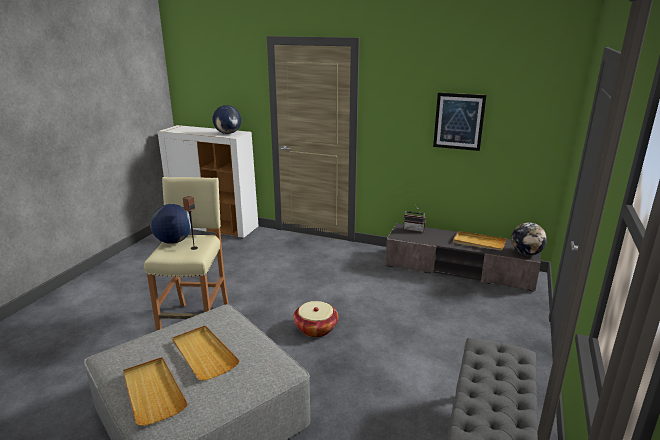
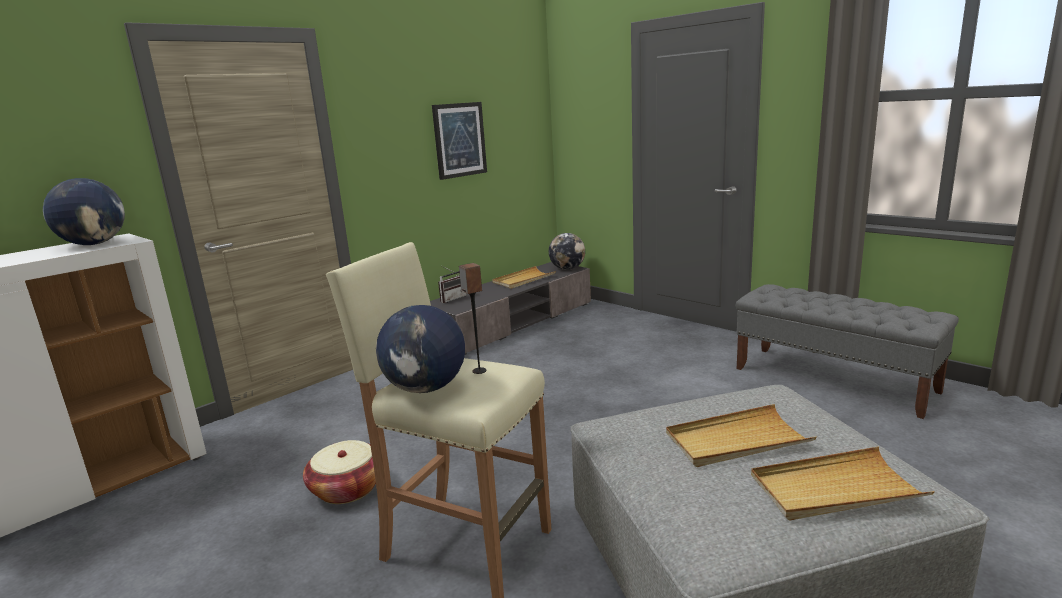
camera: 65 degrees left, 5 degrees down
(315, 328) = (569, 428): basket -> basket (347, 489)

